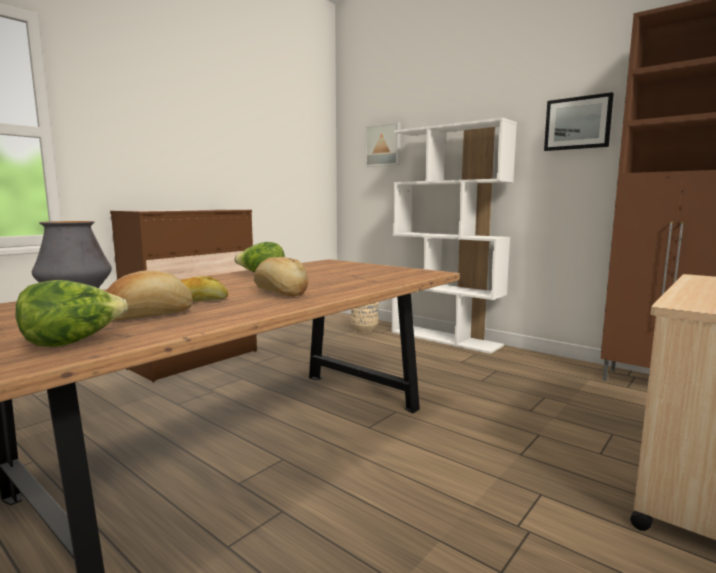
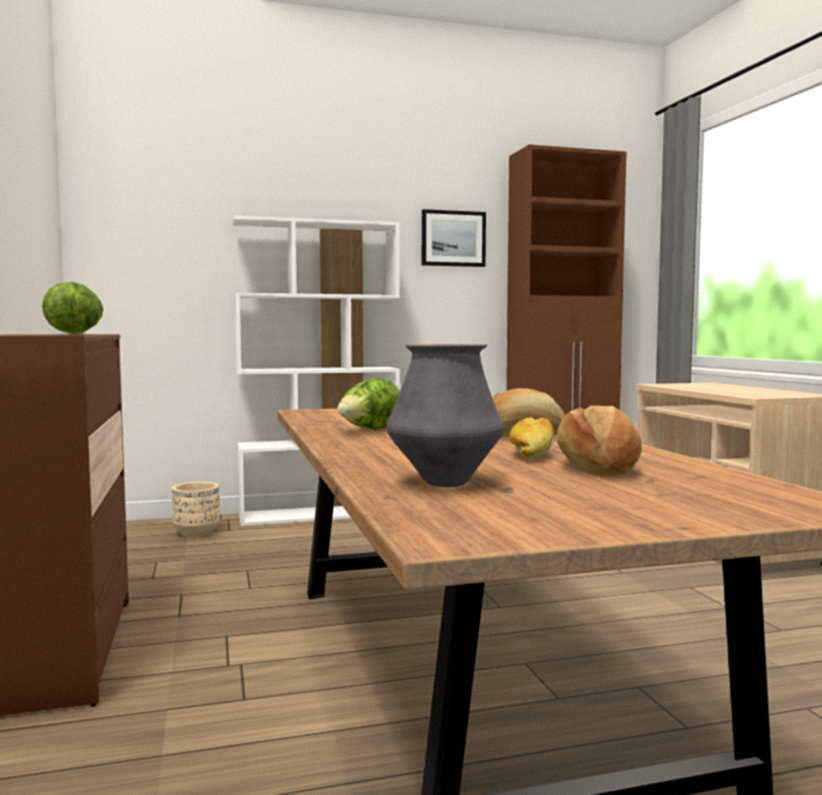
camera: 55 degrees left, 5 degrees down
(73, 342) = (722, 488): lettuce -> lettuce (76, 333)
(384, 145) = (176, 233): picture -> none

